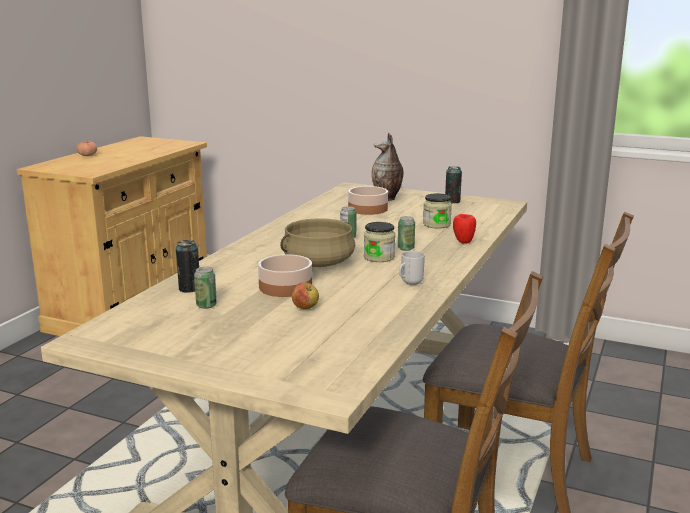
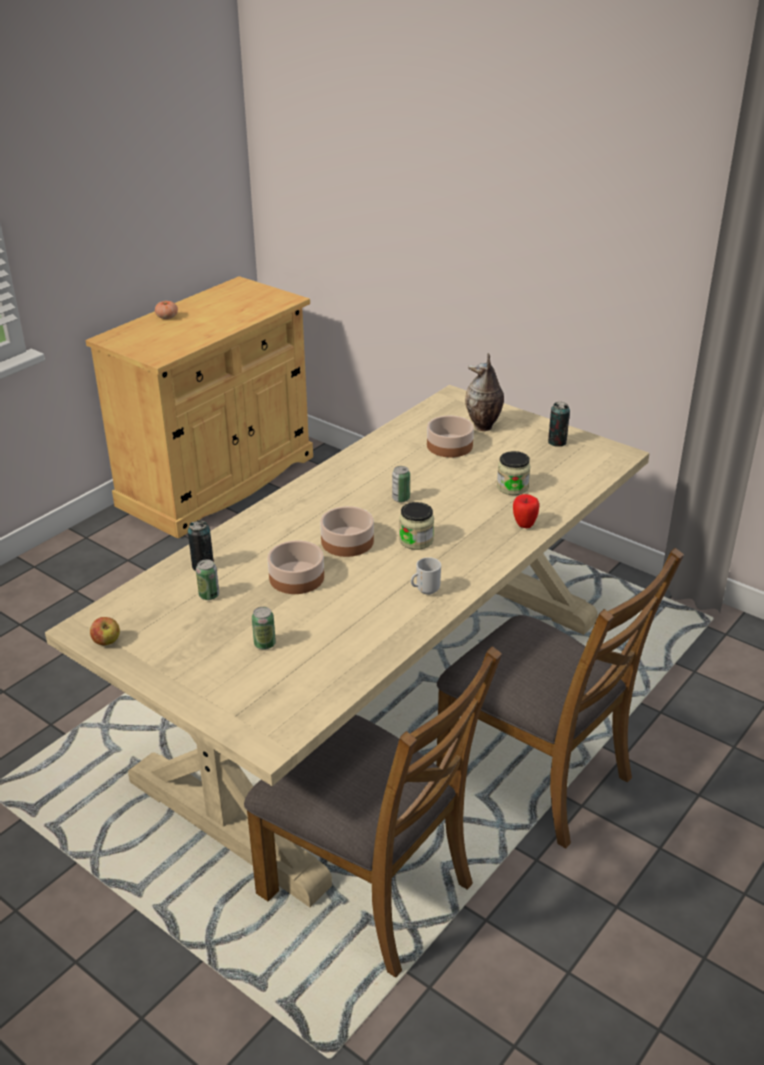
camera: 15 degrees right, 15 degrees up
(305, 308) = (301, 614): apple -> apple (106, 642)
(318, 263) = (348, 541): beige cooking pot -> bowl
(406, 248) = (453, 528): can -> can (264, 644)

